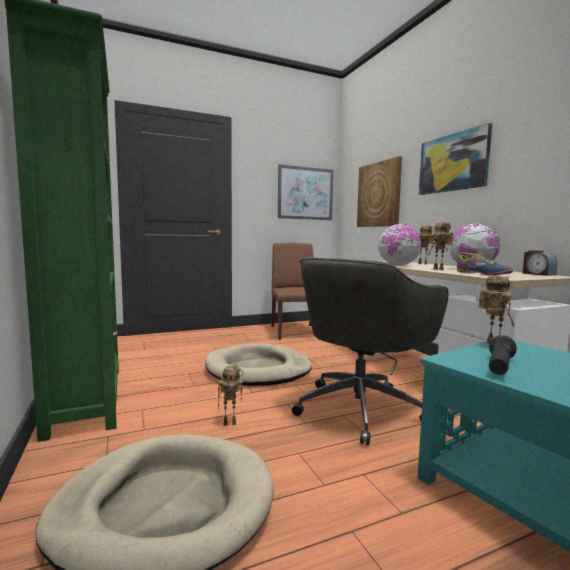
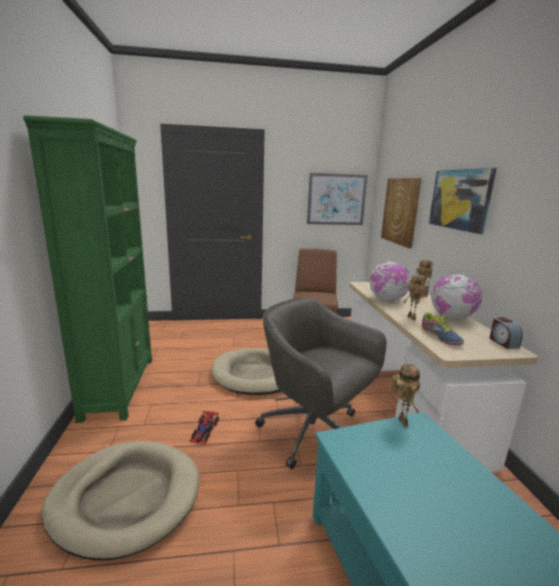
camera: 15 degrees right, 10 degrees up
(230, 423) = (204, 430): toy robot -> toy car
(361, 407) = (314, 433): grey office chair -> grey office chair turned 75 degrees clockwise
(499, 367) = (369, 459): black flashlight -> none

